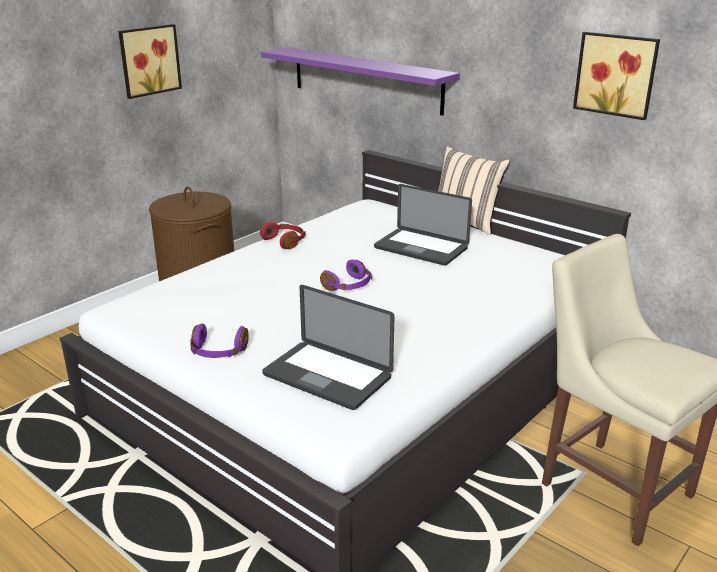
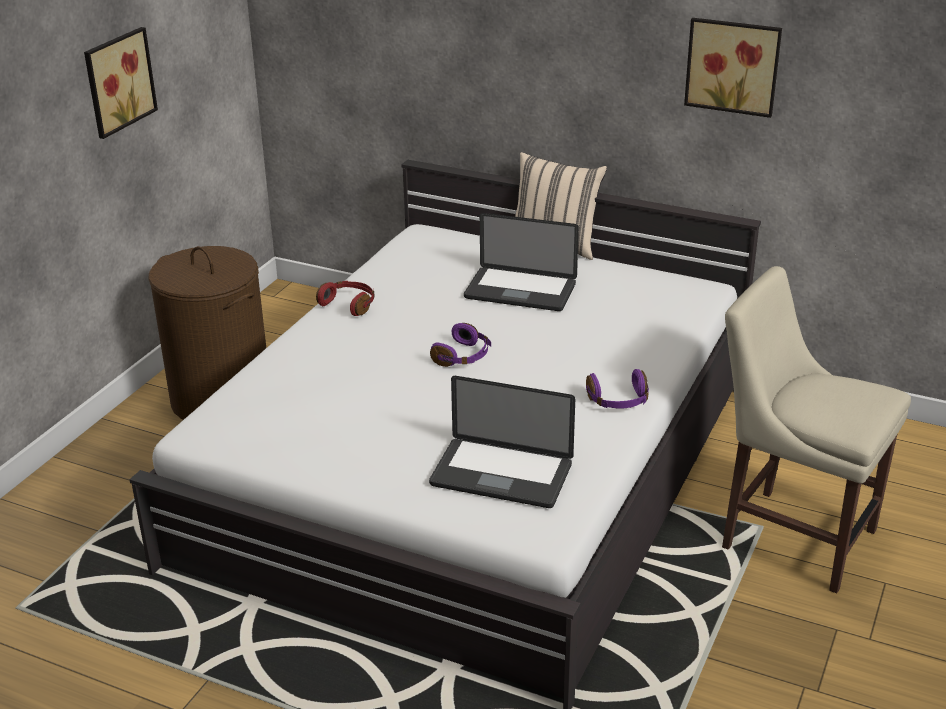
camera: 15 degrees left, 5 degrees up
(218, 352) = (362, 467): purple headphones -> purple headphones (618, 401)
(366, 79) = (397, 70): purple shelf -> none

